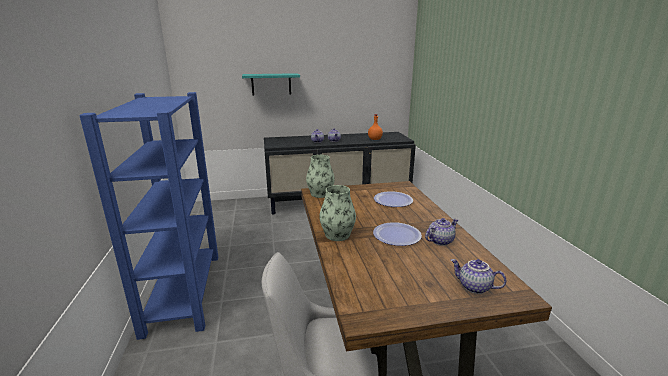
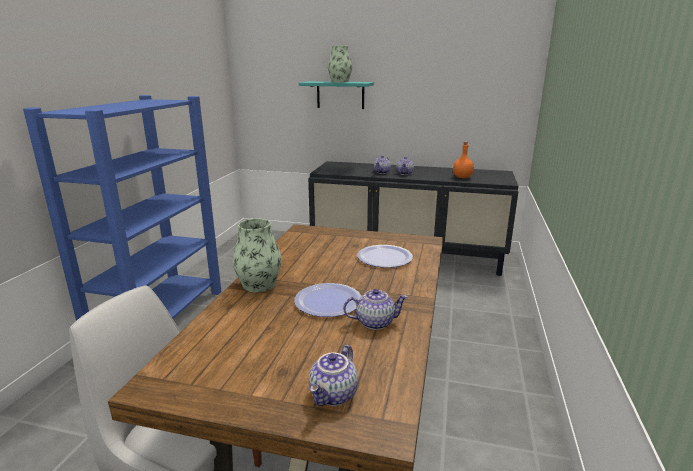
camera: 25 degrees right, 0 degrees up
(320, 194) = (306, 234): vase -> vase (340, 81)
(474, 287) = (334, 395): teapot -> teapot turned 120 degrees counterclockwise

